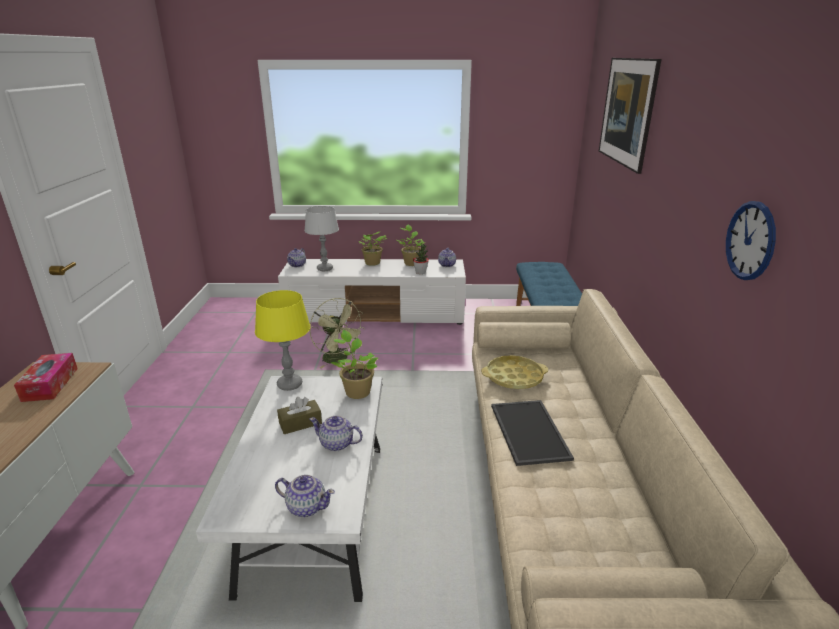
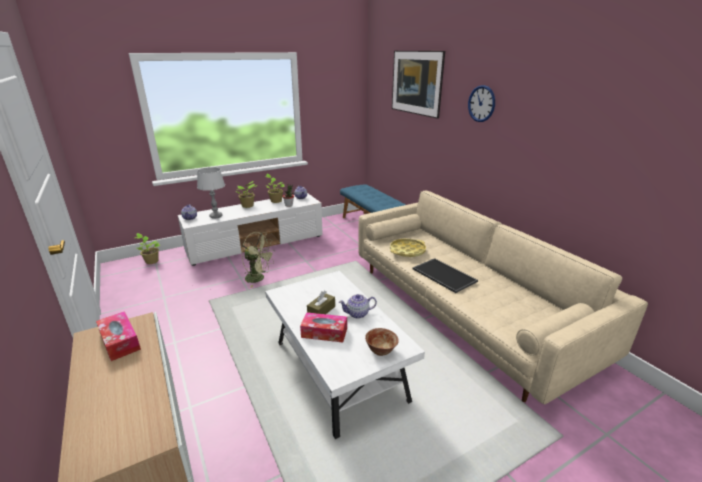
camera: 30 degrees left, 0 degrees up
(271, 453) = (324, 332): none -> tissue box
(290, 384) = (285, 292): yellow table lamp -> none
(306, 506) = (381, 350): teapot -> bowl
(356, 391) = (334, 282): potted plant -> potted plant (151, 261)
(750, 241) = (542, 142): wall clock -> wall clock (481, 103)

